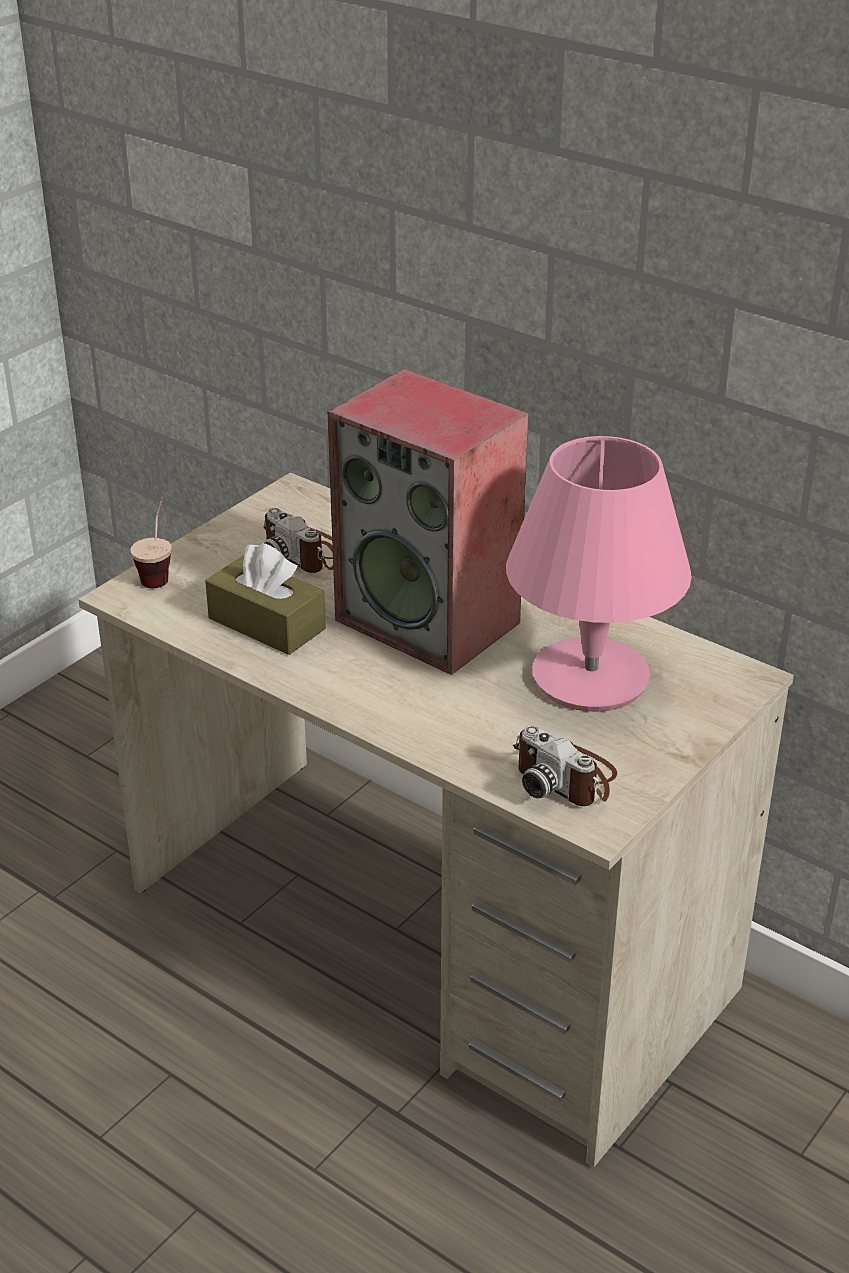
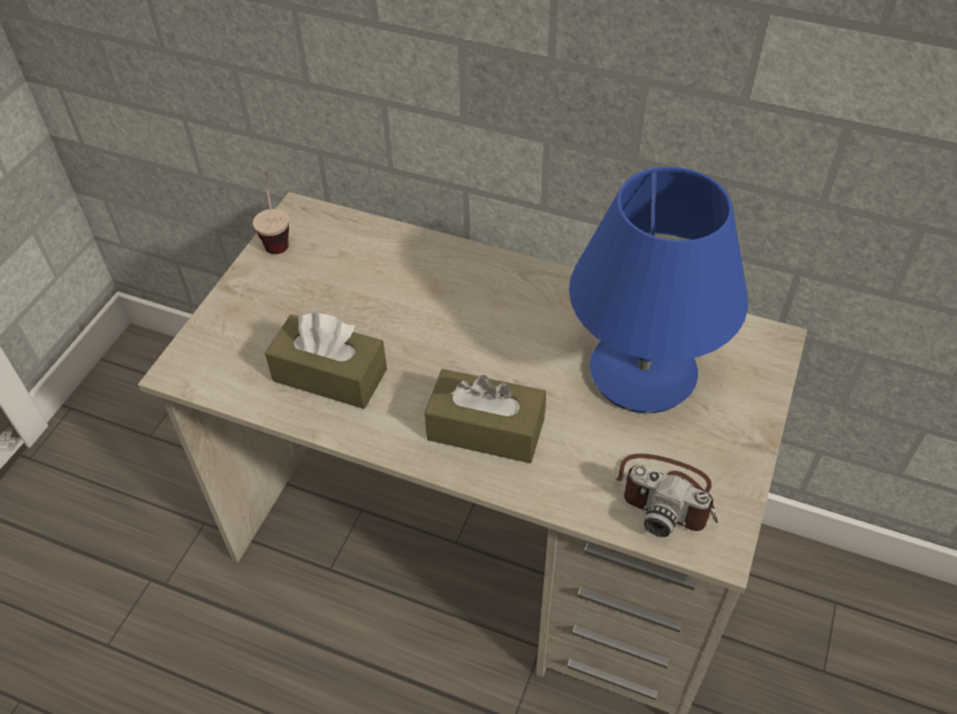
camera: 15 degrees left, 15 degrees up
(158, 573) = (206, 335): cup -> cup (276, 236)
(305, 553) = (336, 283): camera -> none
(404, 692) = (486, 429): none -> brown tissue box
(431, 621) = (478, 338): speaker -> none
(592, 678) = (643, 372): pink table lamp -> blue table lamp

